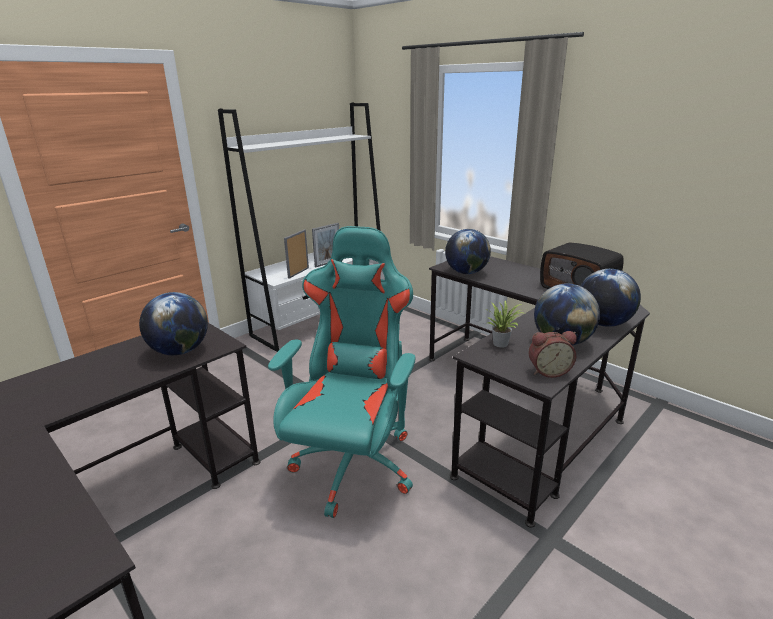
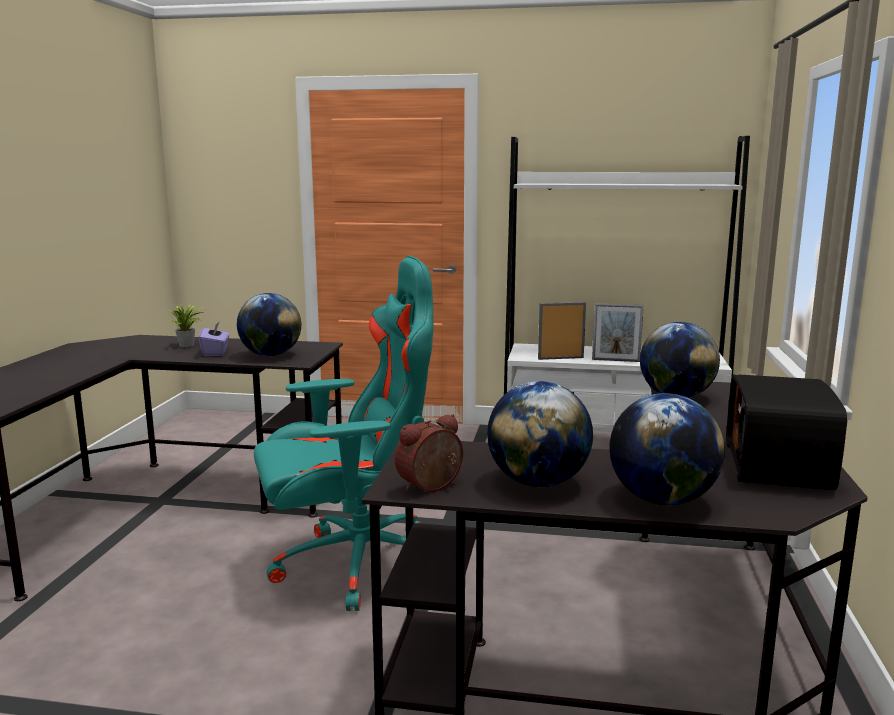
camera: 55 degrees right, 10 degrees down
(118, 373) = (215, 352): none -> purple tissue box
(501, 343) = (475, 451): potted plant -> potted plant (188, 345)
(548, 371) = (432, 487): alarm clock -> alarm clock turned 90 degrees clockwise

